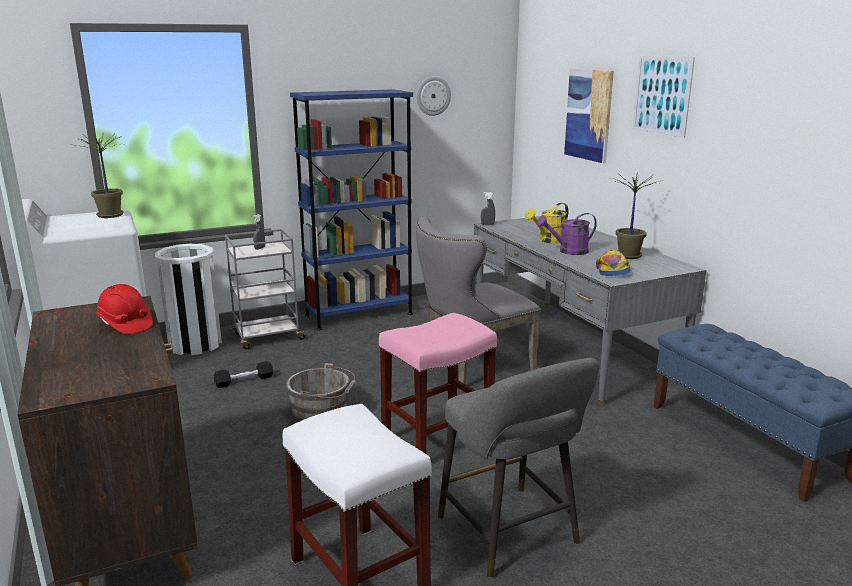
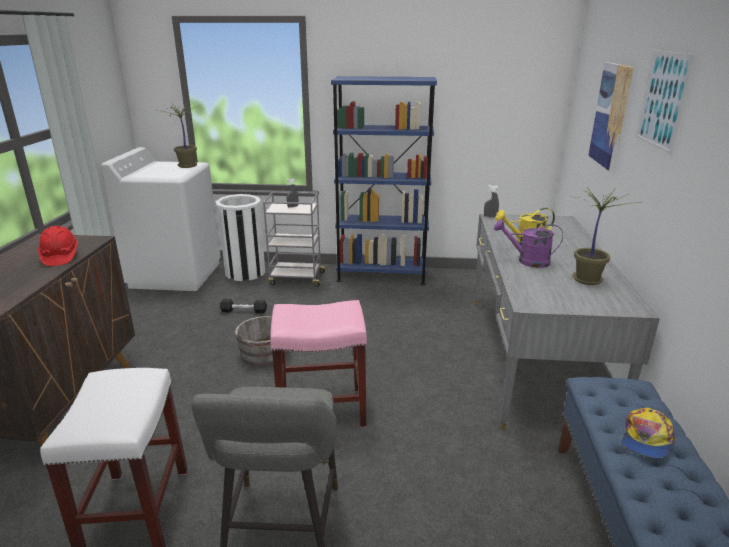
camera: 30 degrees right, 5 degrees up
(433, 95) = (477, 84): wall clock -> none
(472, 368) = (420, 351): grey chair -> none
(612, 271) = (542, 294): cap -> cap (646, 439)

